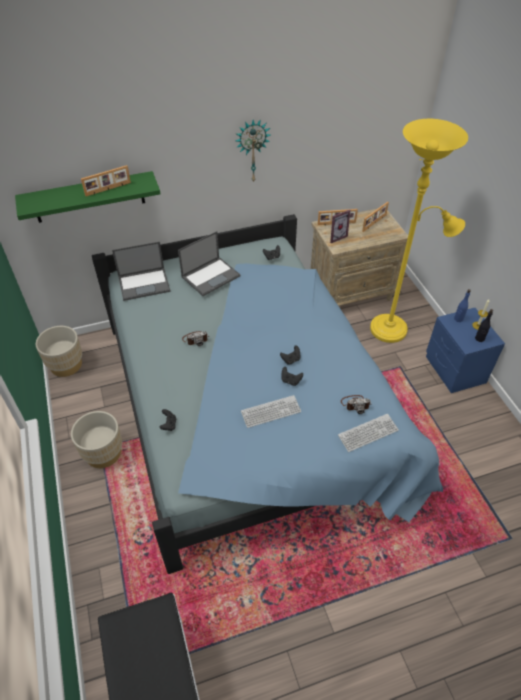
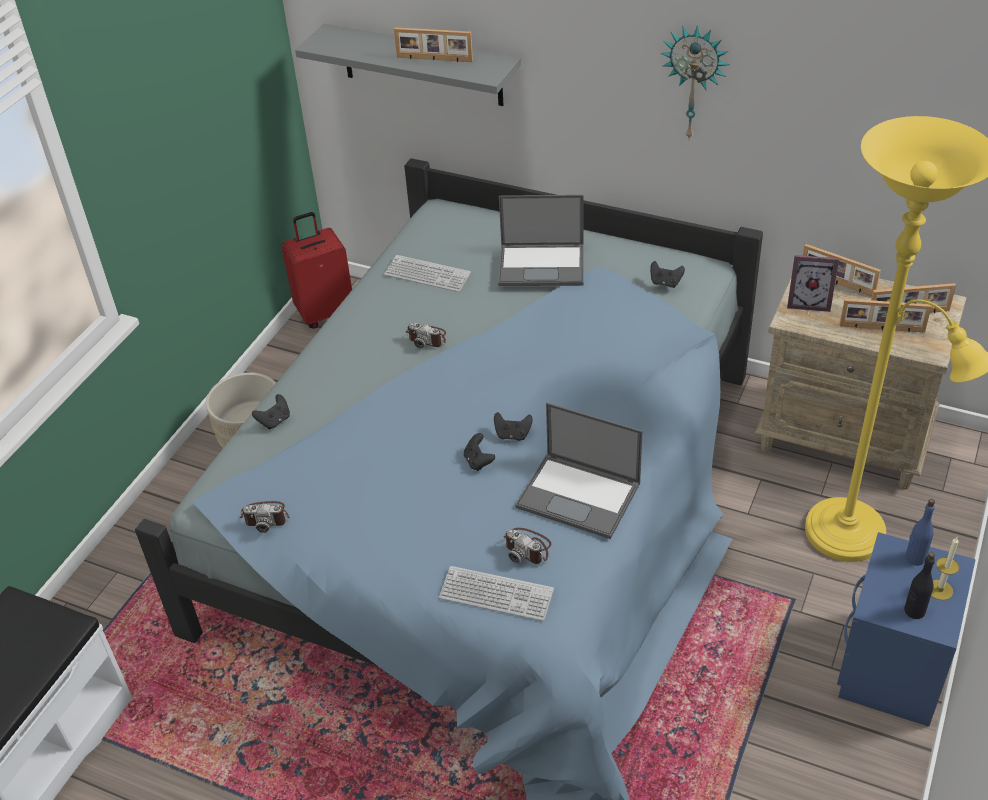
camera: 45 degrees right, 5 degrees down
(66, 365) = (325, 312): beige planter -> red suitcase
(89, 197) = (422, 65): green shelf -> grey shelf
(144, 283) = (449, 232): laptop -> laptop (580, 495)
(226, 473) = (266, 517): none -> camera
(271, 412) = (404, 483): keyboard -> keyboard (427, 275)
(373, 234) = (882, 329): none -> picture frame

